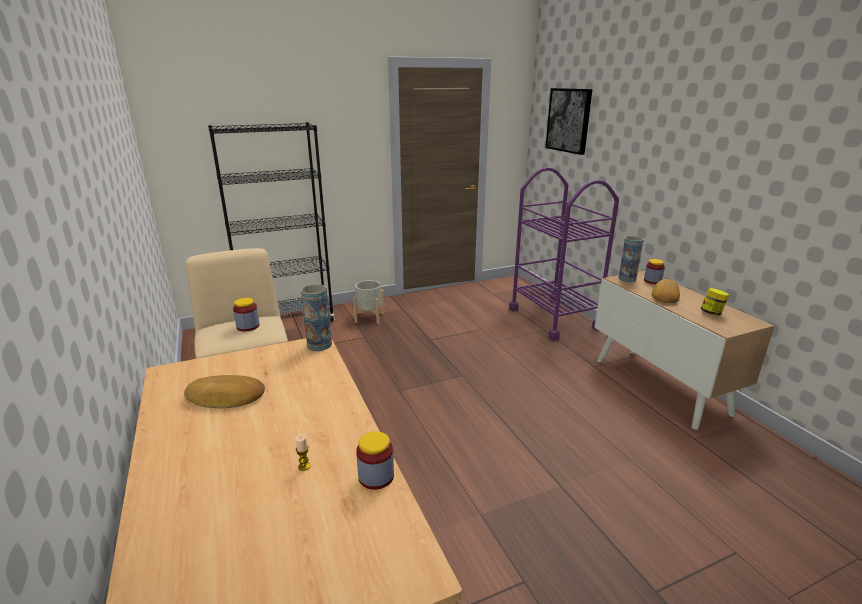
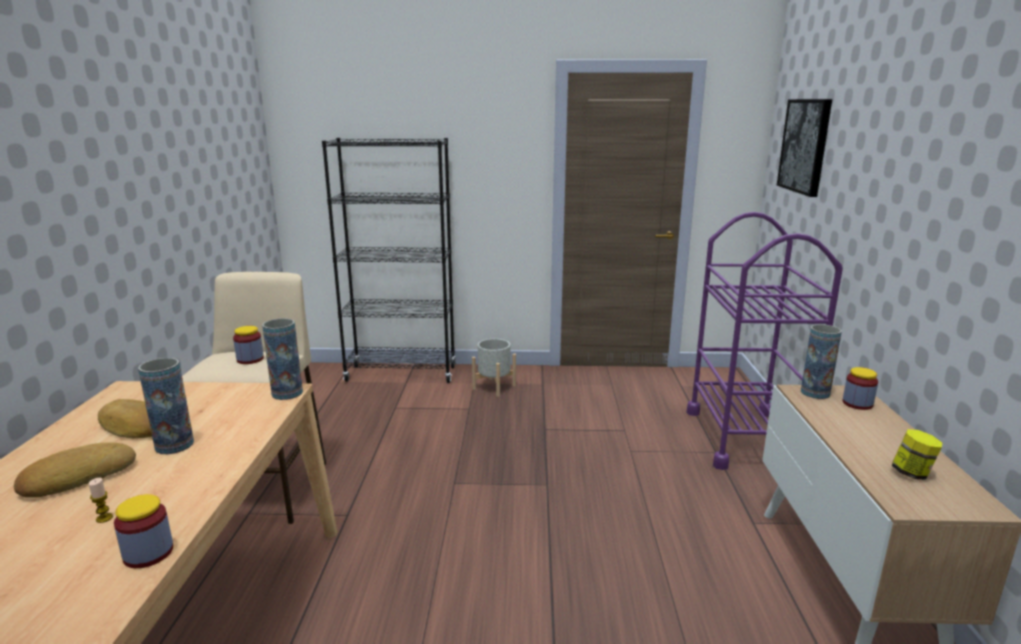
camera: 25 degrees right, 5 degrees down
(282, 402) = (174, 445): none -> vase
(664, 295) = (853, 429): bread -> bread (77, 477)

